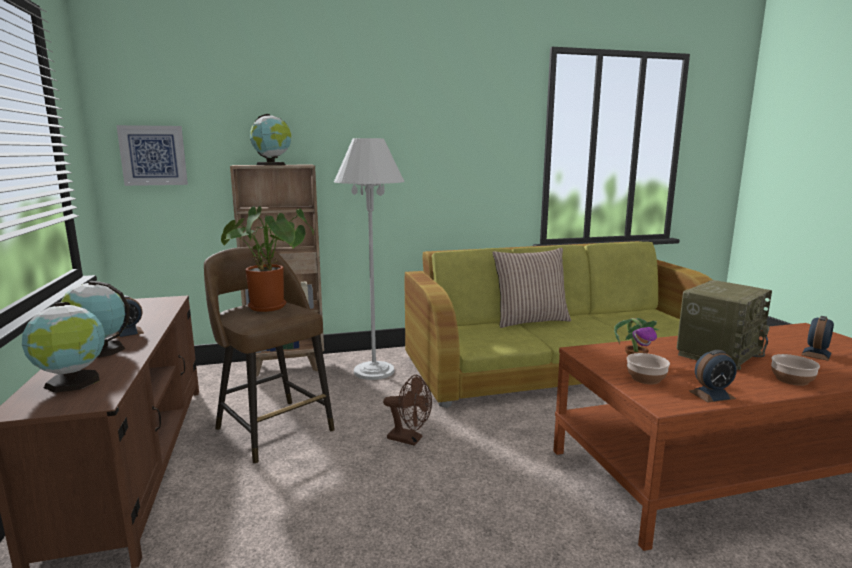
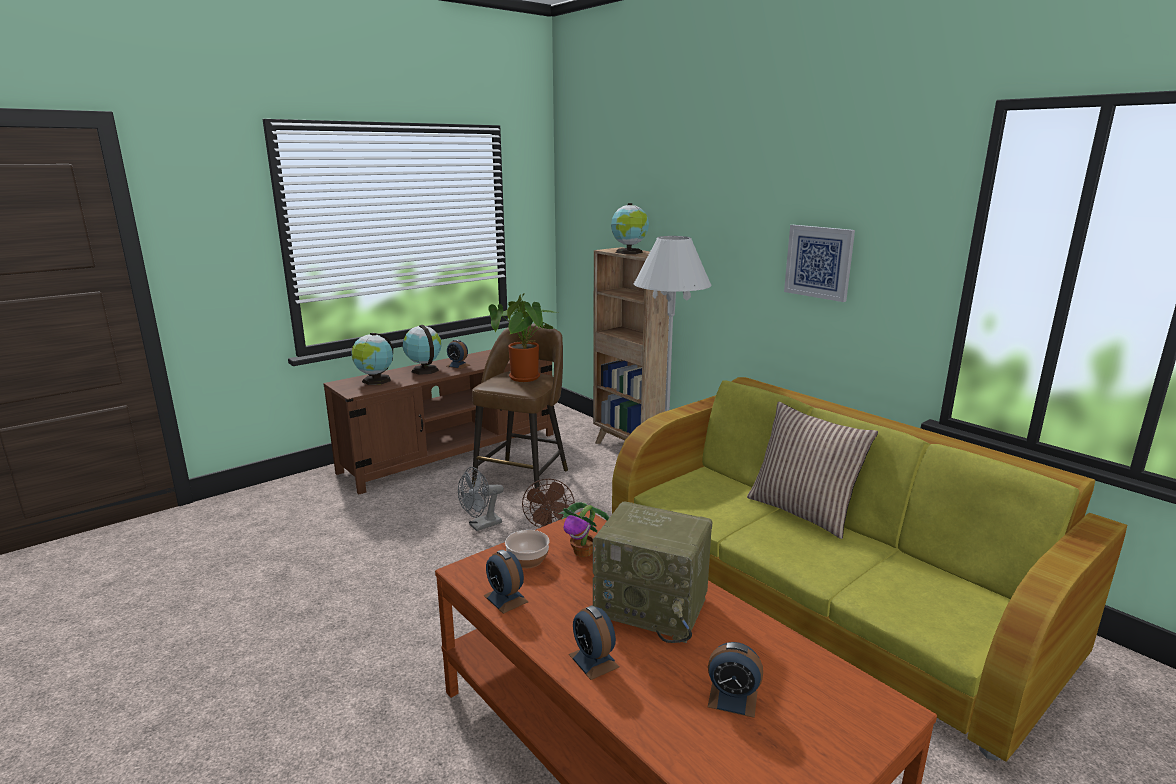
camera: 65 degrees right, 5 degrees up
(153, 155) = (583, 232): picture -> picture (819, 262)
(349, 474) = (481, 526): none -> grey fan
(792, 379) = (593, 660): bowl -> alarm clock

